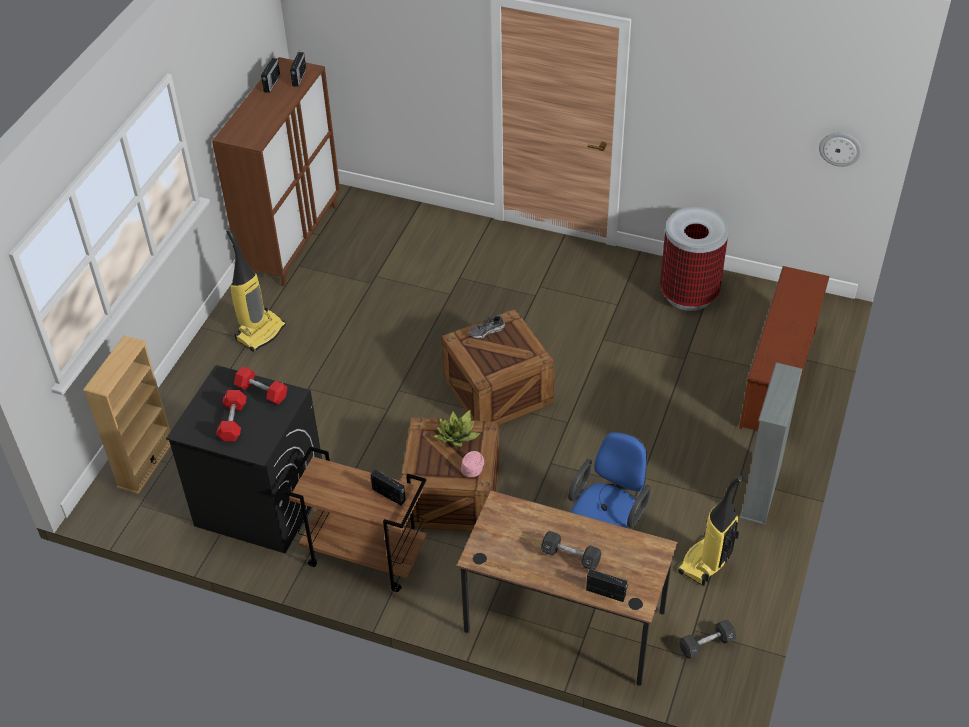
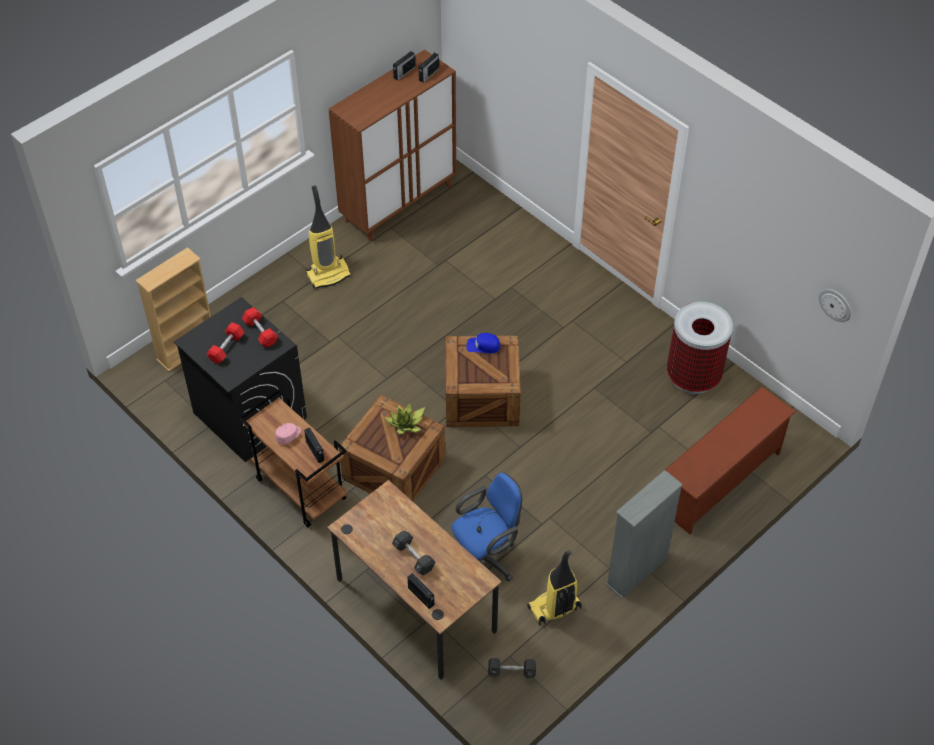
camera: 25 degrees right, 5 degrees up
(473, 466) = (403, 454): pink cap -> pink cap (288, 435)
(487, 331) = (483, 346): shoe -> blue cap

